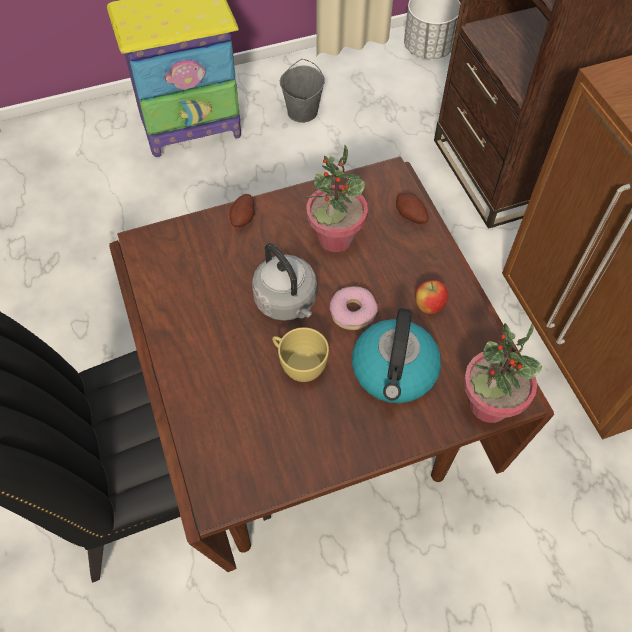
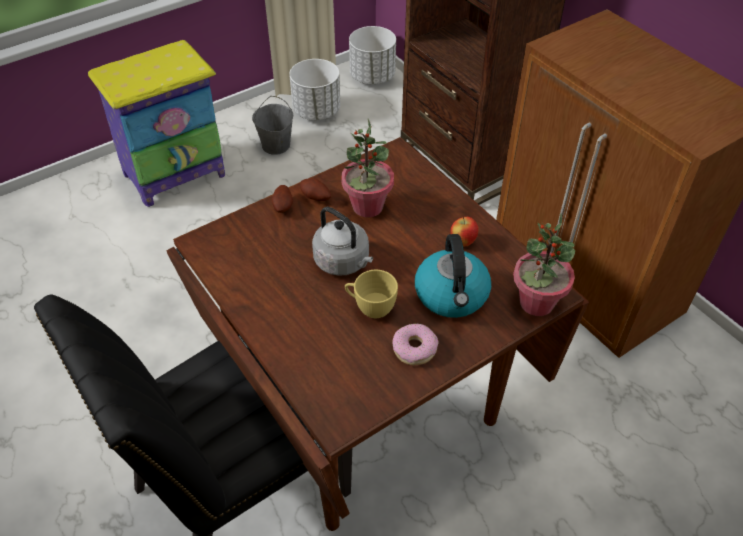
camera: 15 degrees left, 10 degrees down
(353, 312) = (402, 258): donut -> donut (414, 349)
(356, 79) = (317, 111): none -> white planter
(410, 216) = (423, 179): potato -> potato (315, 198)

